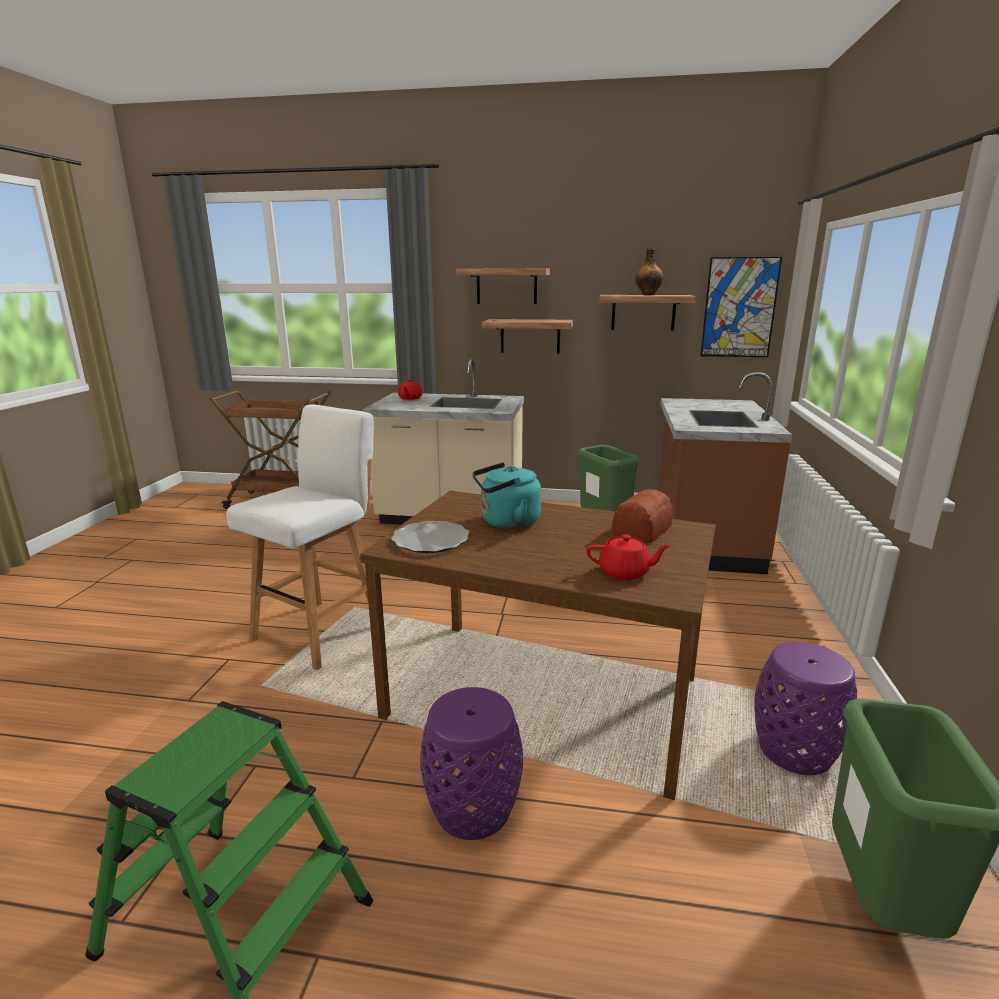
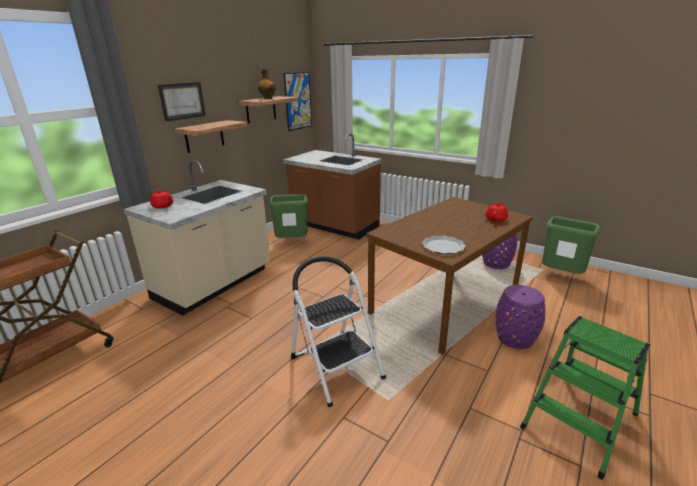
camera: 65 degrees left, 5 degrees up
(321, 631) = (335, 366): white stool -> step ladder
(506, 286) = (182, 101): shelf -> picture
(506, 522) = (428, 228): turquoise kettle -> none
(640, 530) = (454, 208): bread -> none

